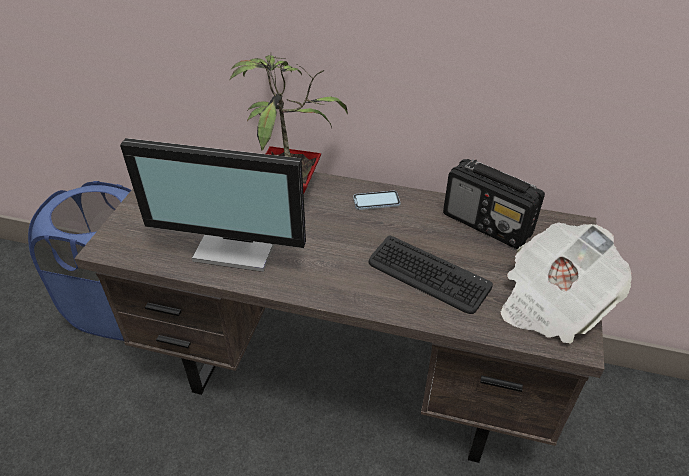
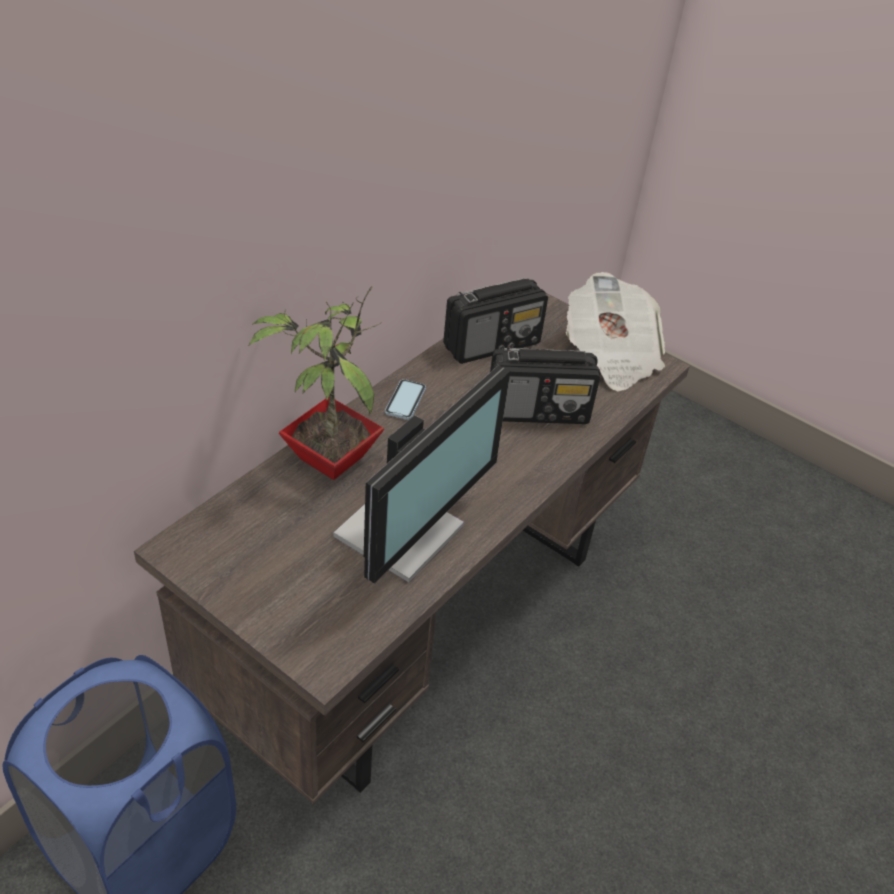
camera: 70 degrees left, 0 degrees up
(428, 275) = (538, 411): keyboard -> radio

